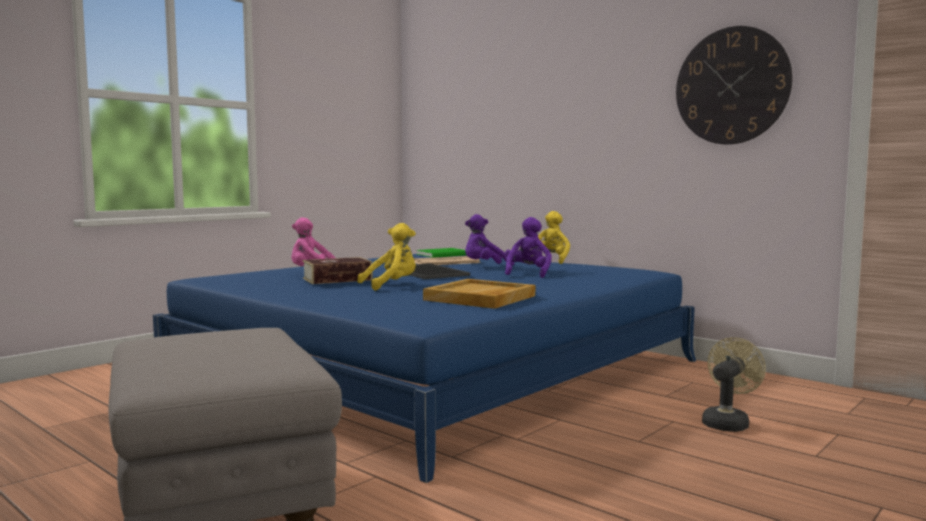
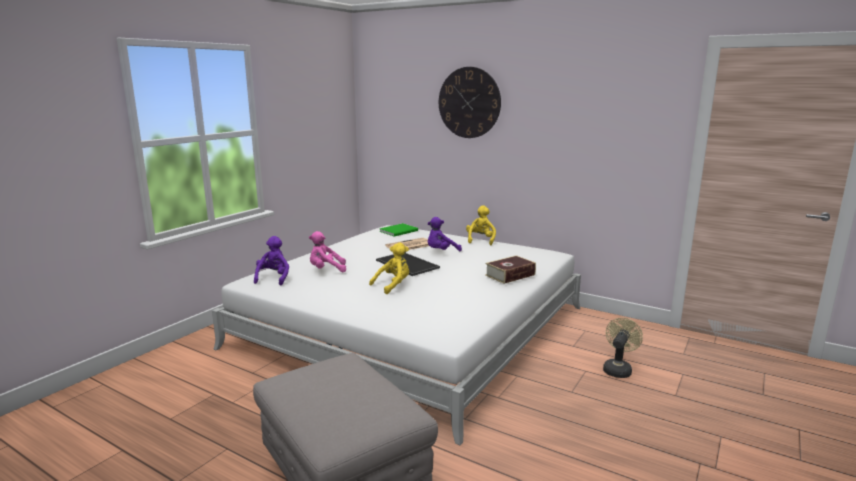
camera: 10 degrees left, 10 degrees up
(337, 279) = (350, 279): book -> book (510, 275)
(431, 366) = (411, 327): blue bed -> white bed
(480, 298) = (463, 301): beige tray -> none
(527, 274) = (476, 261): purple plush toy -> purple plush toy (273, 278)
(731, 86) = (613, 130): wall clock -> wall clock (469, 102)

